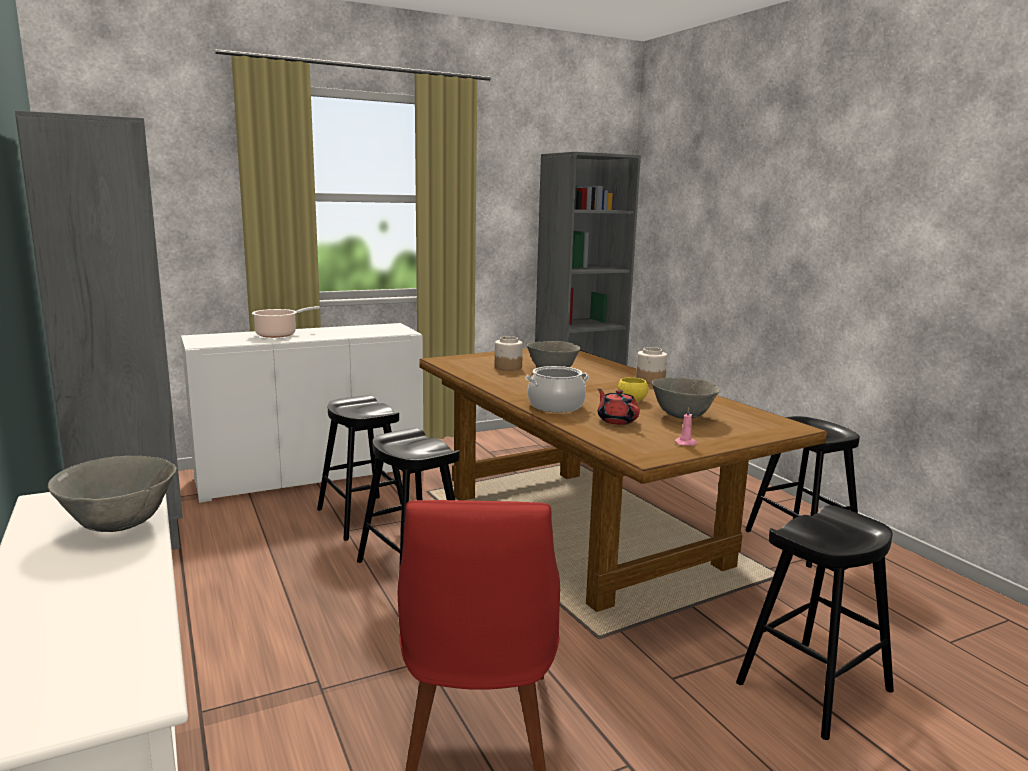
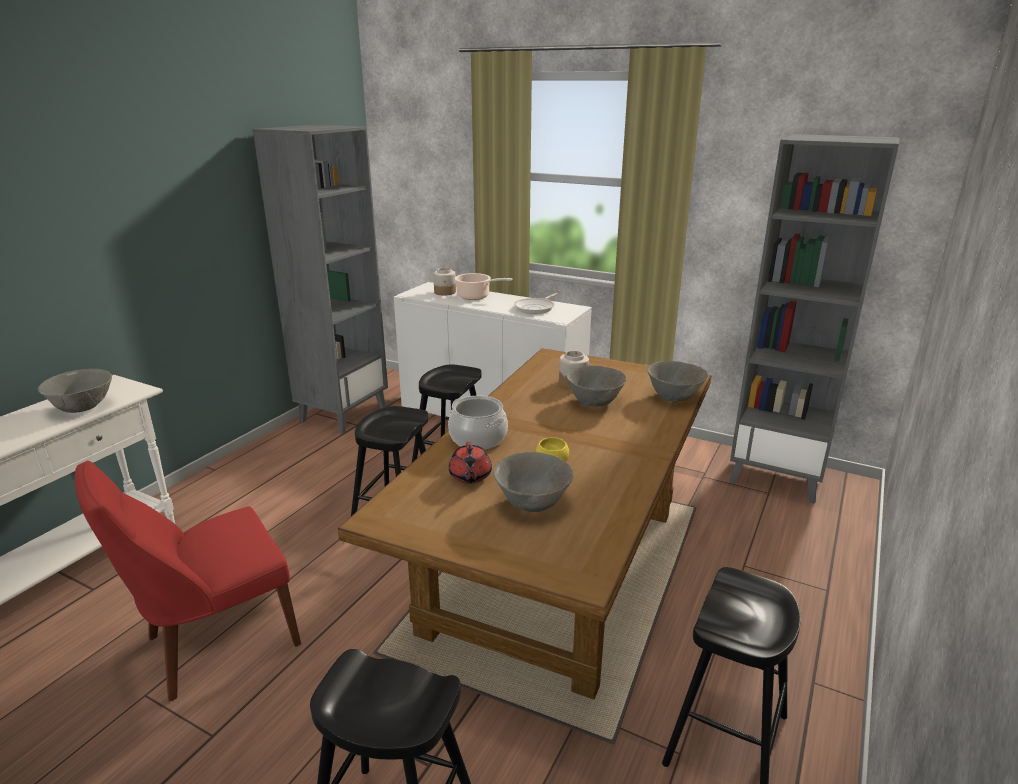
camera: 55 degrees right, 10 degrees up
(362, 330) = (536, 308): none -> frying pan
(581, 357) = (673, 397): none -> grey bowl
(617, 420) = (470, 476): red teapot -> red teapot turned 150 degrees clockwise
(650, 380) = (648, 452): jar -> jar (445, 292)
(686, 443) = (438, 529): pink candle -> none

